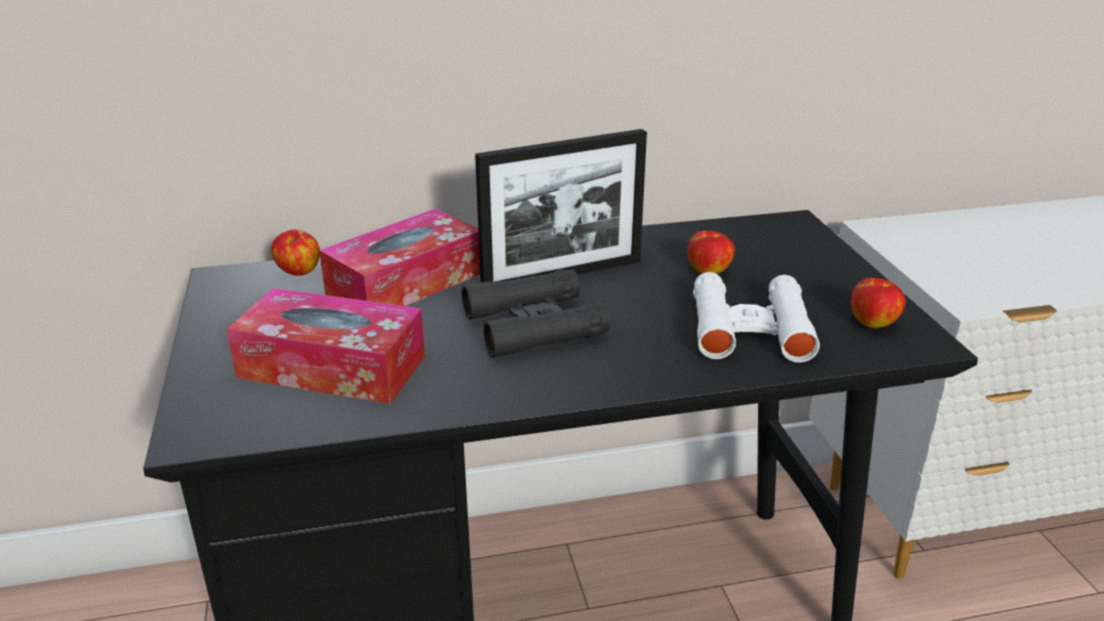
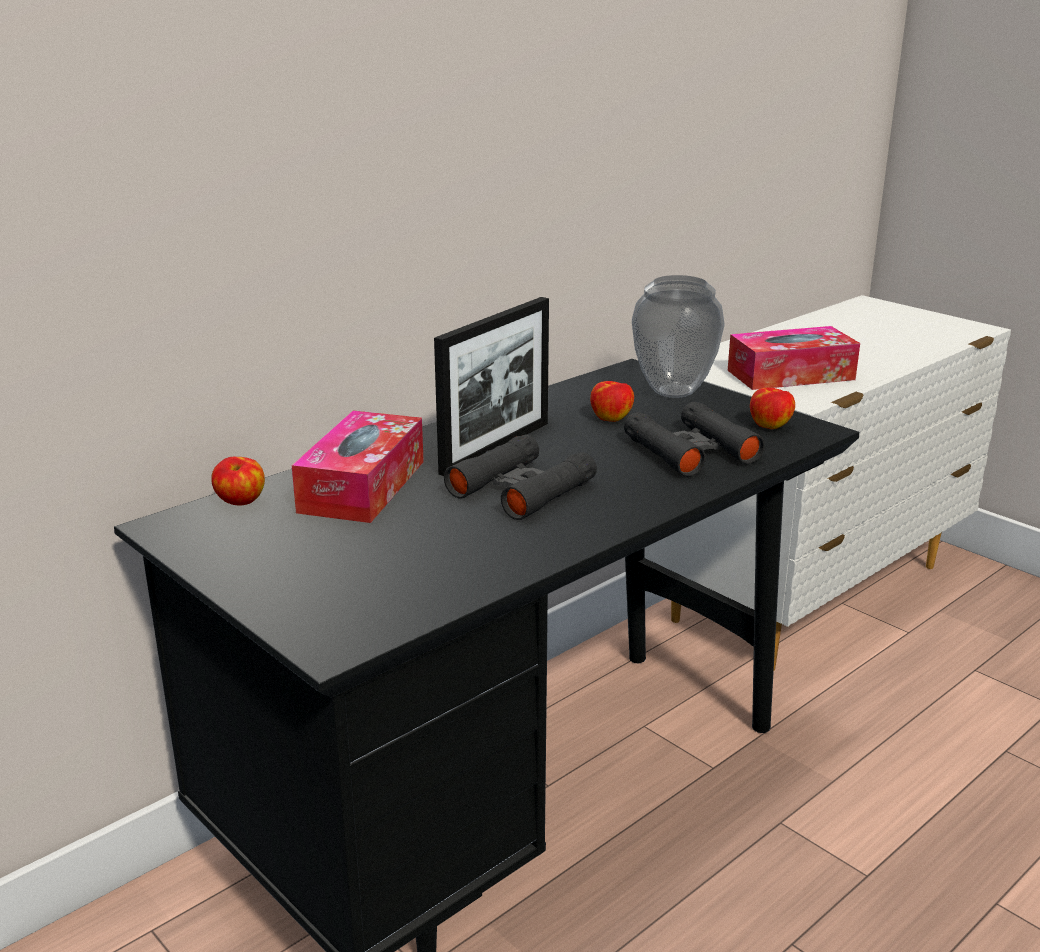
camera: 30 degrees left, 5 degrees down
(332, 367) = (387, 564): tissue box -> tissue box (790, 375)
(749, 329) = (691, 451): white binoculars -> black binoculars
(809, 257) = (674, 392): none -> vase

